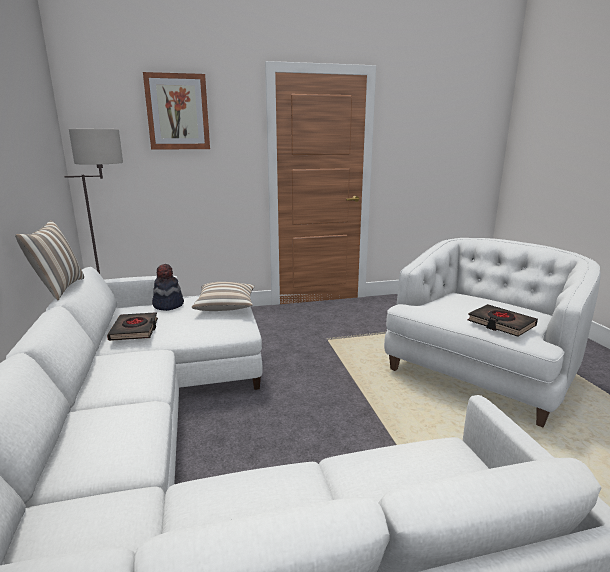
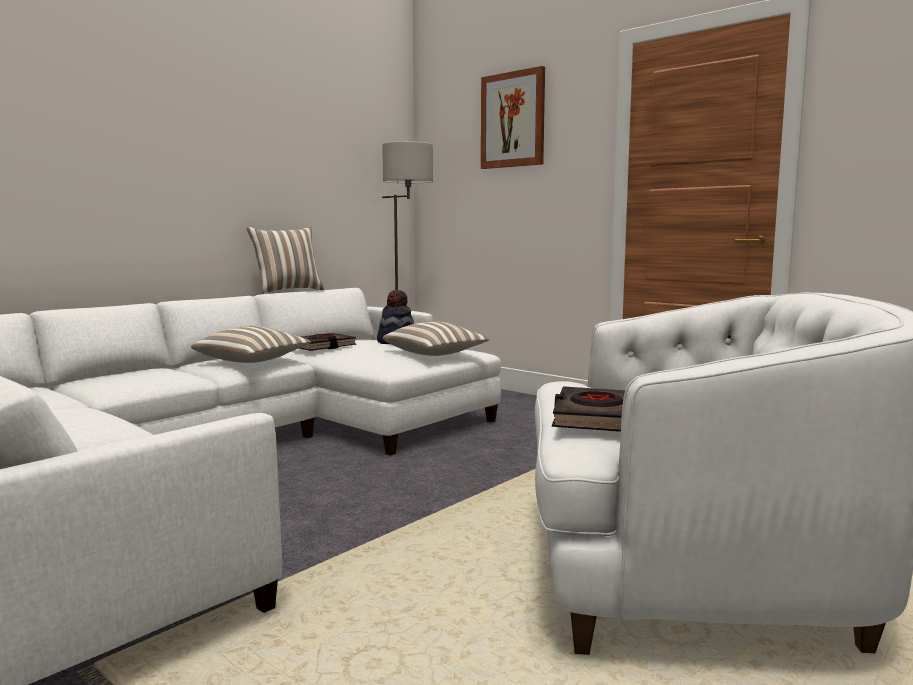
camera: 55 degrees right, 10 degrees down
(138, 367) = (253, 361): none -> pillow

